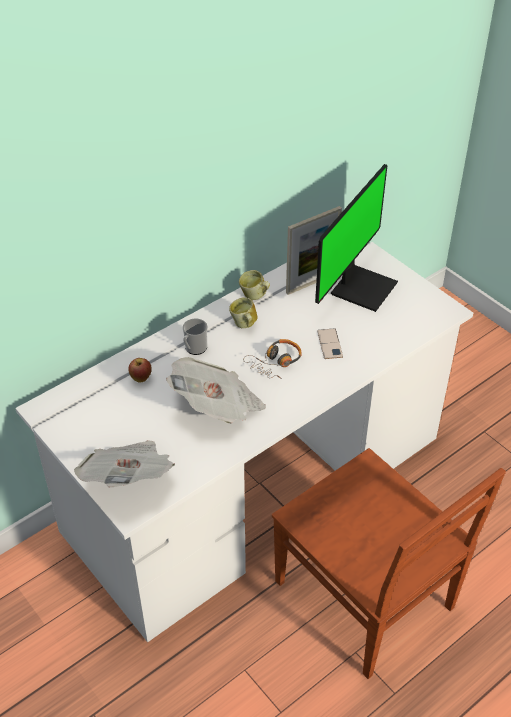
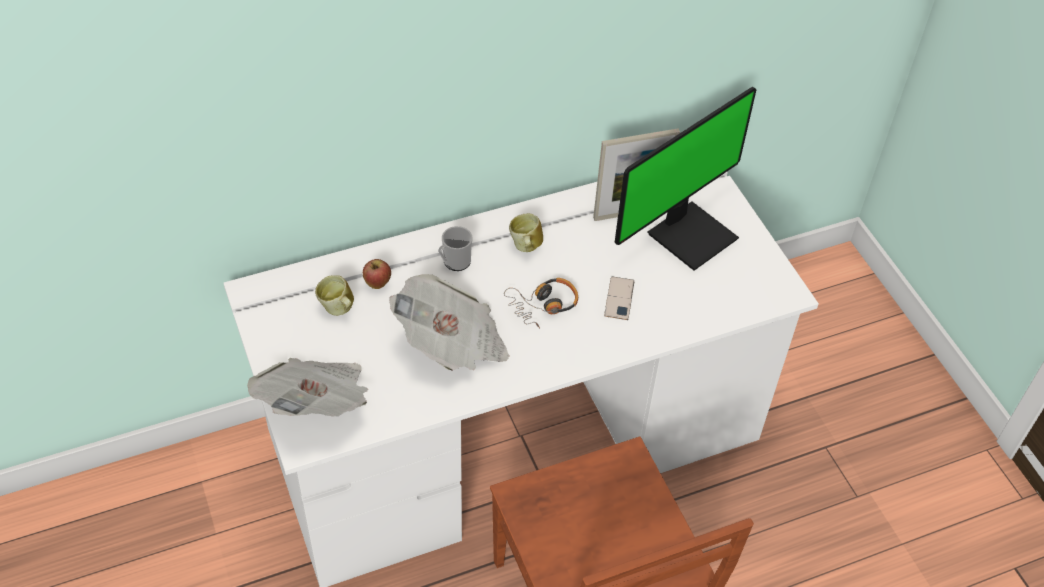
camera: 15 degrees right, 5 degrees up
(255, 296) = (553, 213): mug -> mug (338, 310)

